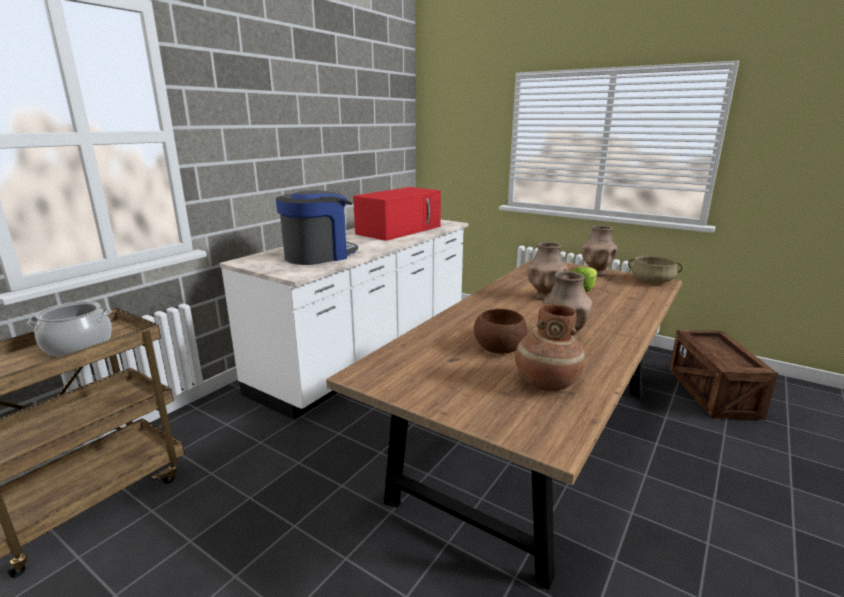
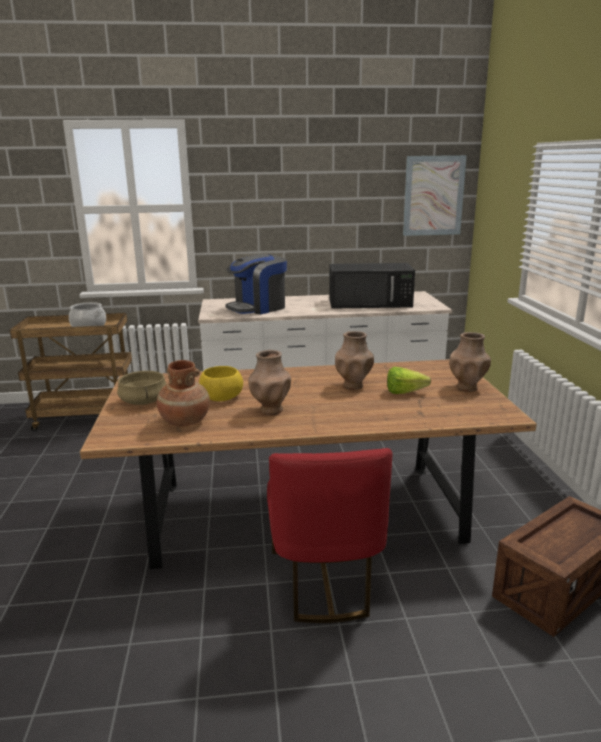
camera: 50 degrees right, 0 degrees up
(318, 255) = (258, 308): coffee machine -> coffee machine turned 135 degrees clockwise
(392, 123) = (433, 196): none -> picture
(399, 230) = (371, 302): red microwave -> black microwave
(499, 348) = (221, 397): brown bowl -> yellow bowl
(649, 479) = (324, 581): none -> red chair
(652, 281) = (498, 411): beige cooking pot -> beige cooking pot (144, 401)

